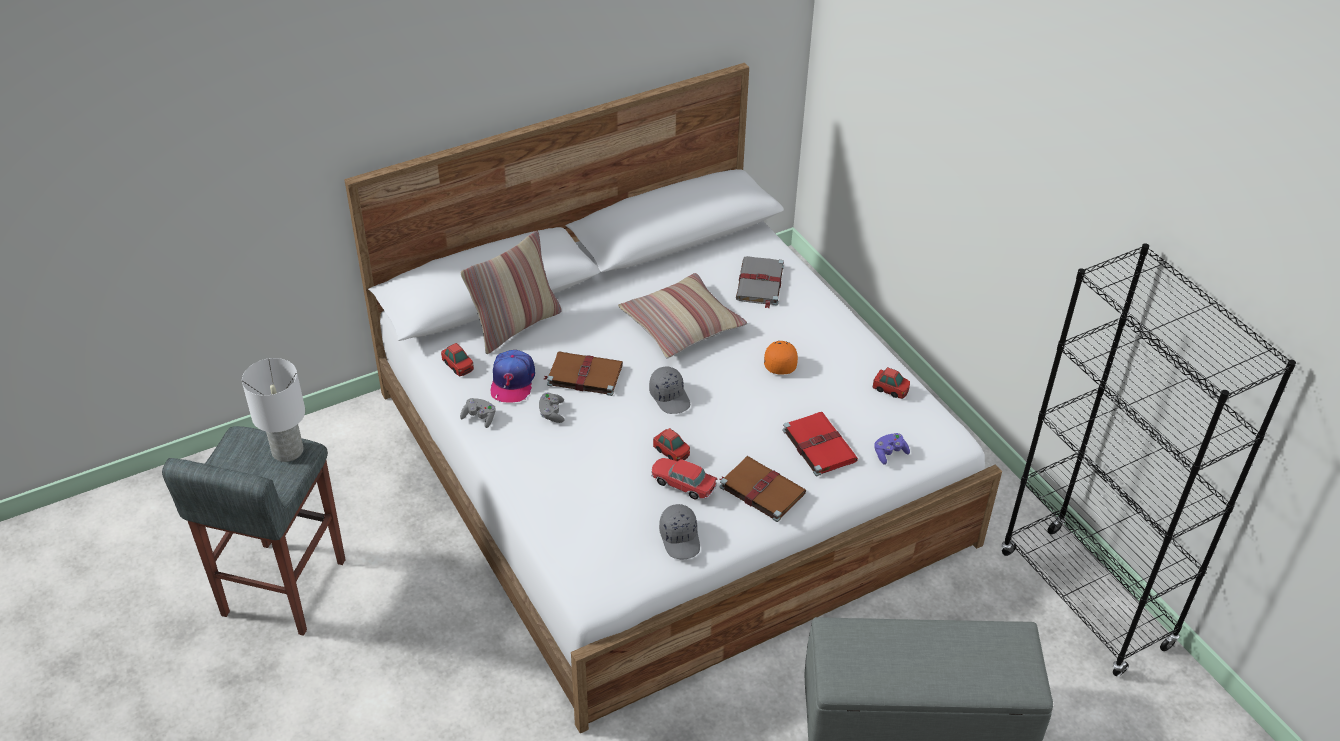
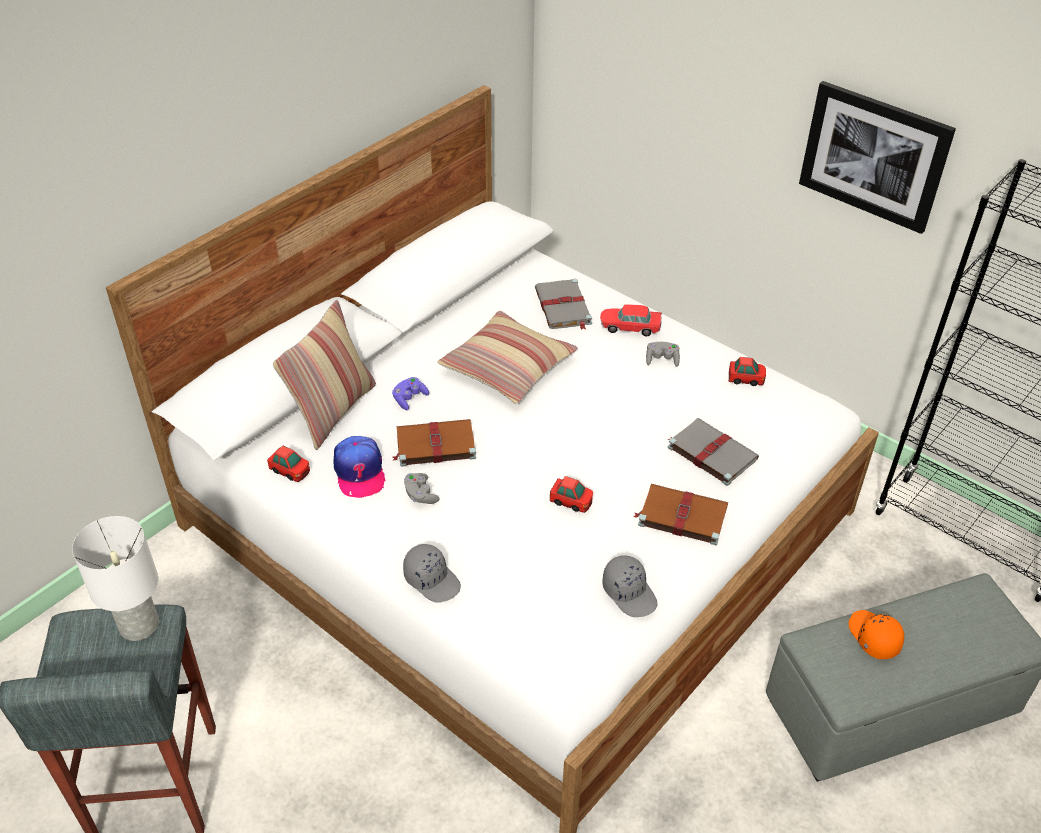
camera: 20 degrees left, 0 degrees up
(479, 417) = (342, 522): grey game controller -> grey game controller (662, 360)
(670, 397) = (537, 443): grey cap -> grey cap (432, 579)
(683, 484) = (602, 532): toy car -> toy car (630, 327)
(779, 361) = (624, 378): orange cap -> orange cap (873, 637)
(818, 444) = (710, 452): red book -> grey book
(889, 453) = (782, 442): purple game controller -> purple game controller (409, 399)
(1047, 209) = (874, 156): none -> picture

